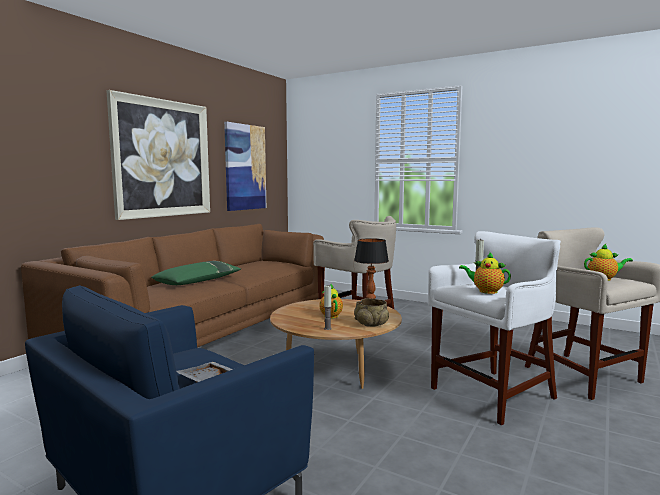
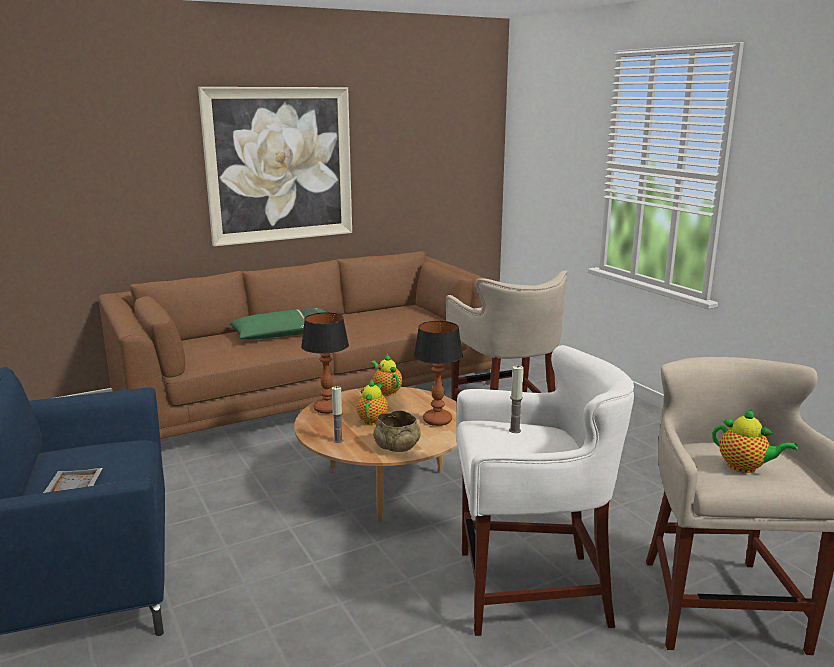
camera: 30 degrees right, 10 degrees up
(245, 167) = (419, 165): picture -> none
(288, 316) = (327, 408): none -> table lamp
(485, 291) = (491, 448): teapot -> teapot (386, 391)

